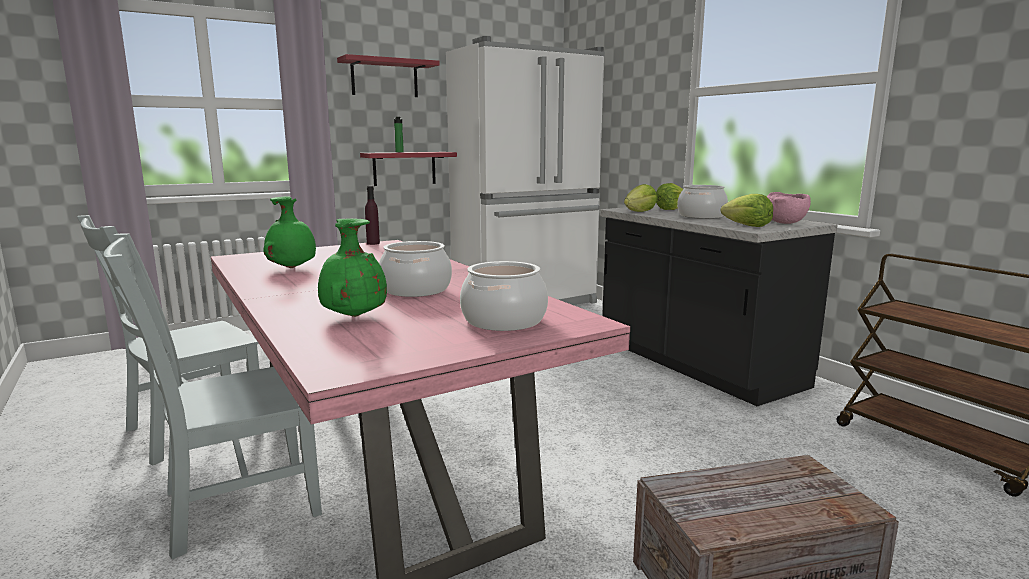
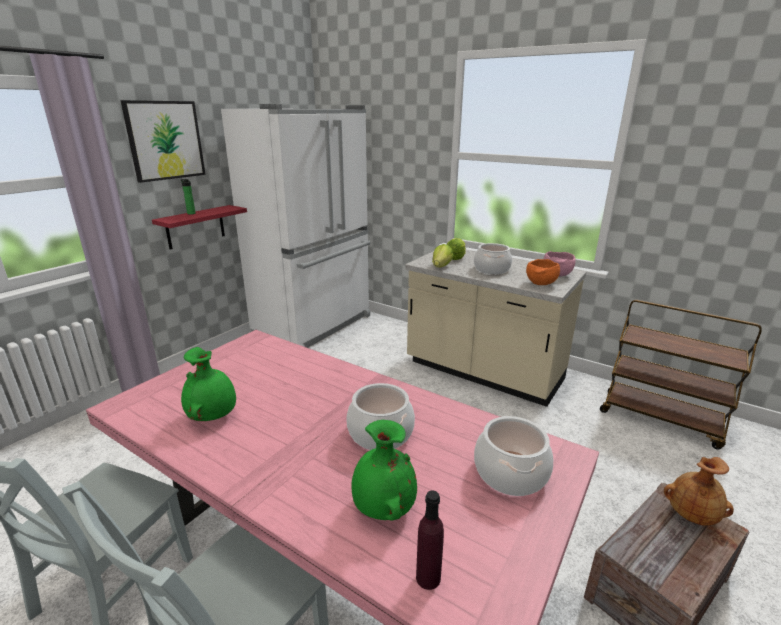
camera: 25 degrees left, 10 degrees up
(373, 243) = (240, 342): purple bottle -> purple bottle (428, 578)
(384, 78) = (165, 140): red shelf -> picture
(696, 365) = (483, 372): black counter -> beige counter
(747, 226) = (541, 284): lettuce -> orange bowl
(815, 485) = (691, 514): none -> brown vase

